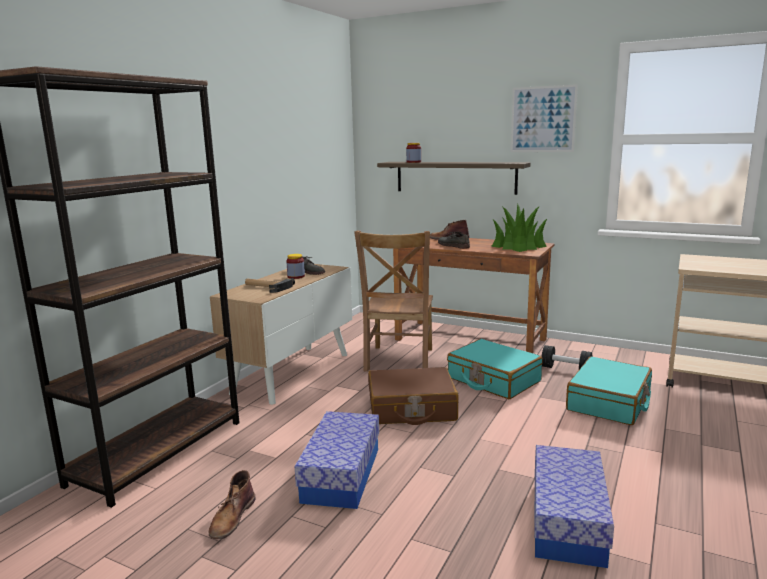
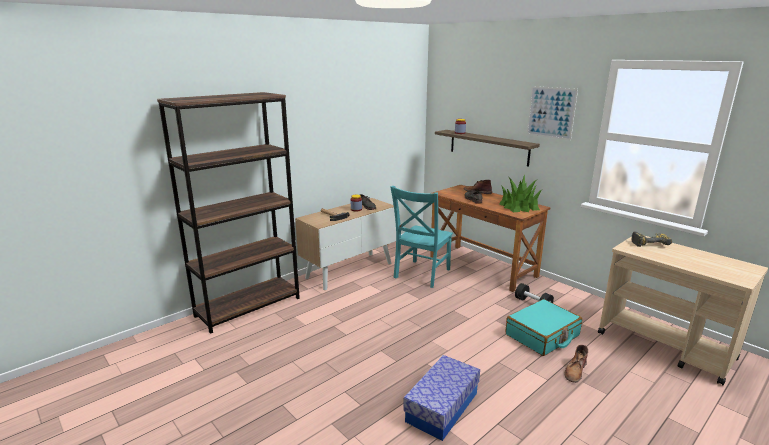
camera: 20 degrees right, 5 degrees up
(232, 517) = (262, 354): brown boot -> brown boot (575, 371)
(341, 475) = (333, 344): storage box -> none
(398, 361) = (421, 274): brown chair -> turquoise chair
(411, 409) = (404, 310): brown suitcase -> none
(493, 380) = (473, 301): turquoise suitcase -> none
(706, 260) = (648, 243): none -> power drill

